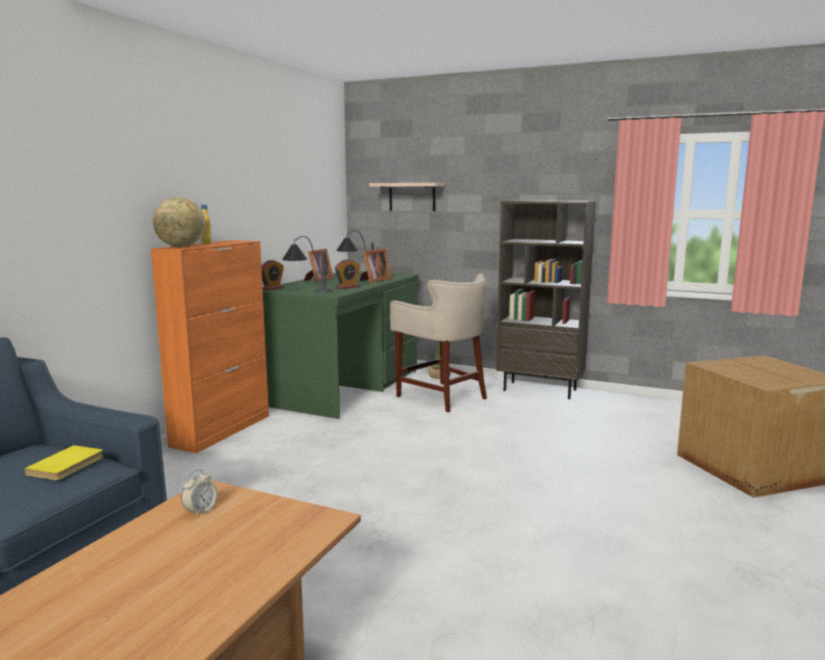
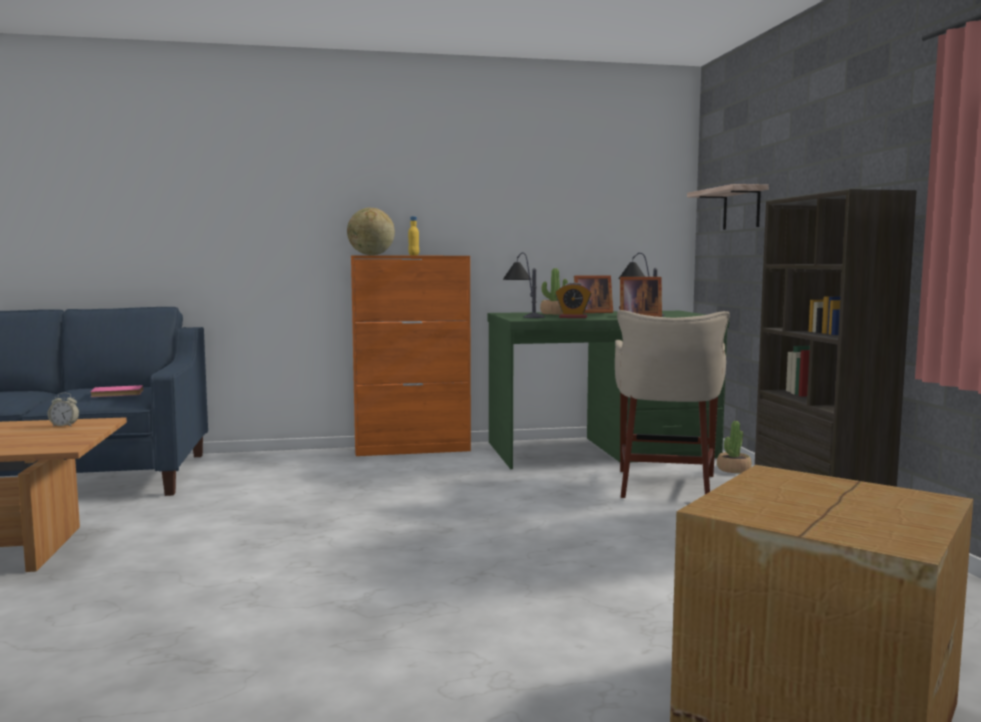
camera: 55 degrees right, 5 degrees down
(68, 465) = (117, 394): yellow book -> pink book
(272, 288) = (509, 313): alarm clock -> none
(307, 284) = (555, 313): none -> potted plant

